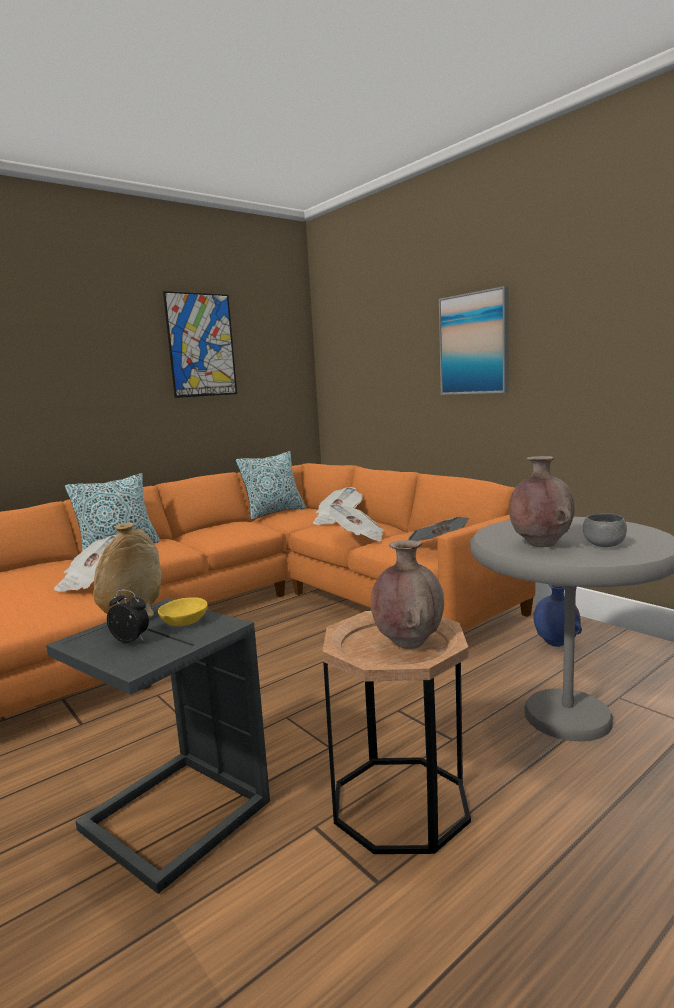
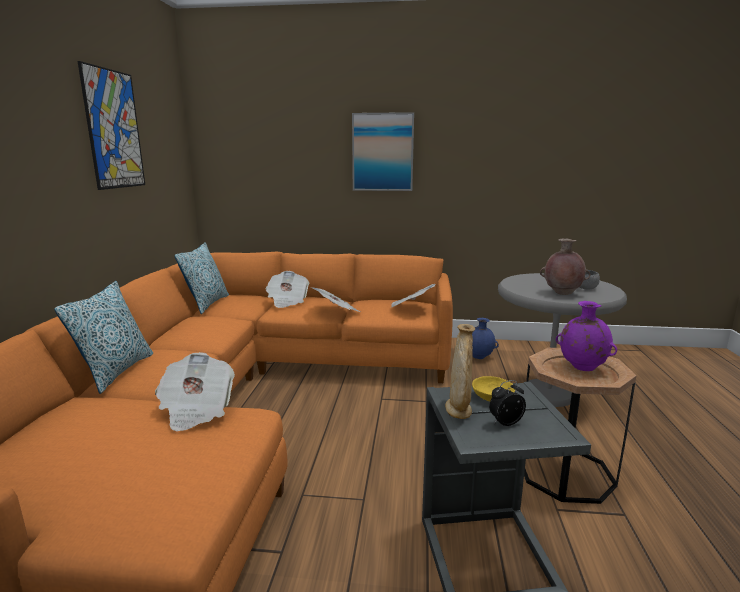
camera: 45 degrees left, 5 degrees up
(408, 643) = (581, 368): brown vase -> purple vase

